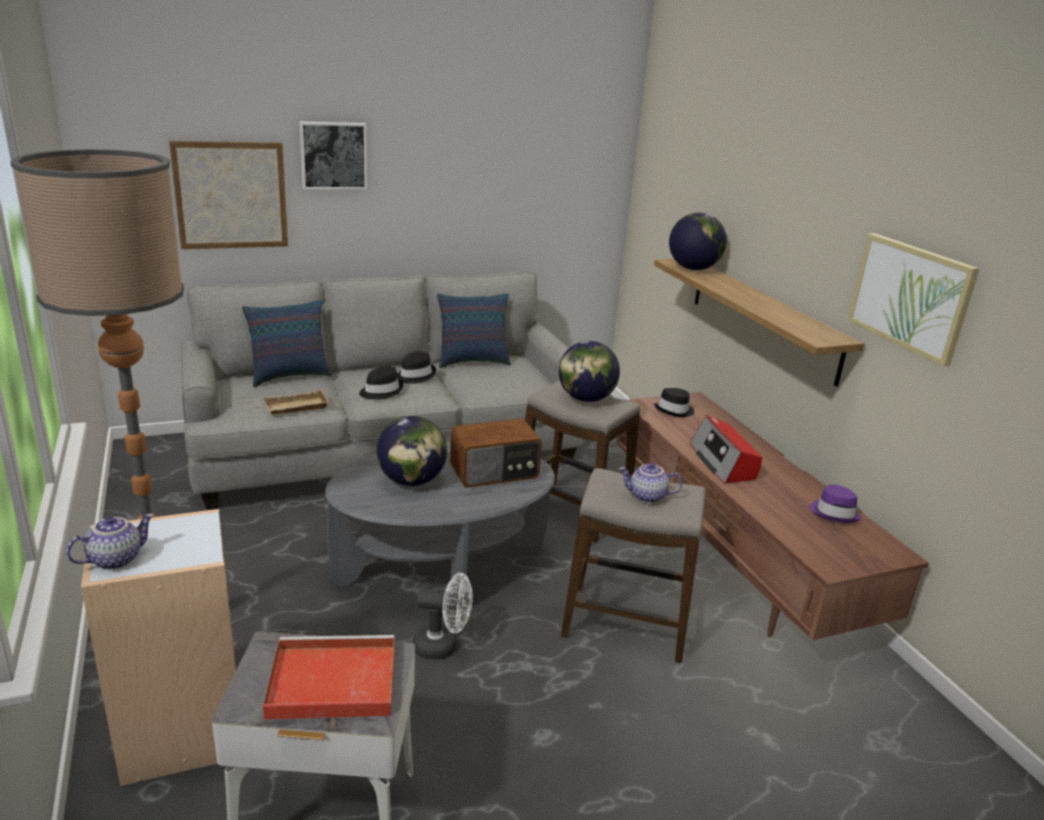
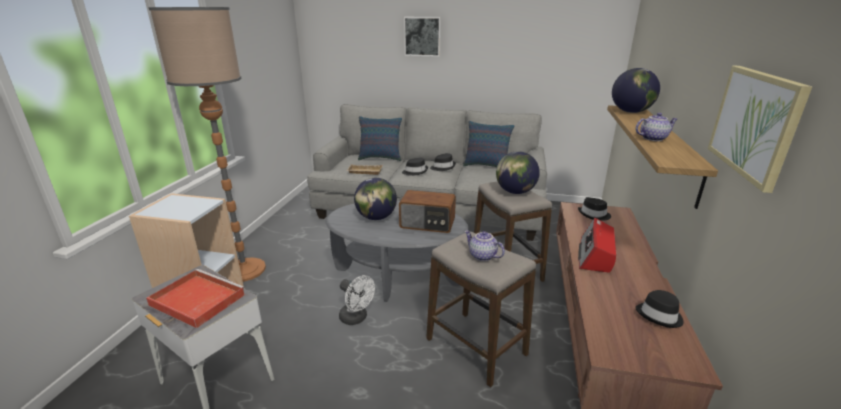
camera: 35 degrees right, 0 degrees up
(115, 559) = (156, 208): teapot -> teapot (652, 138)
(231, 194) = (369, 57): picture -> none
(834, 513) = (659, 315): purple hat -> black hat

